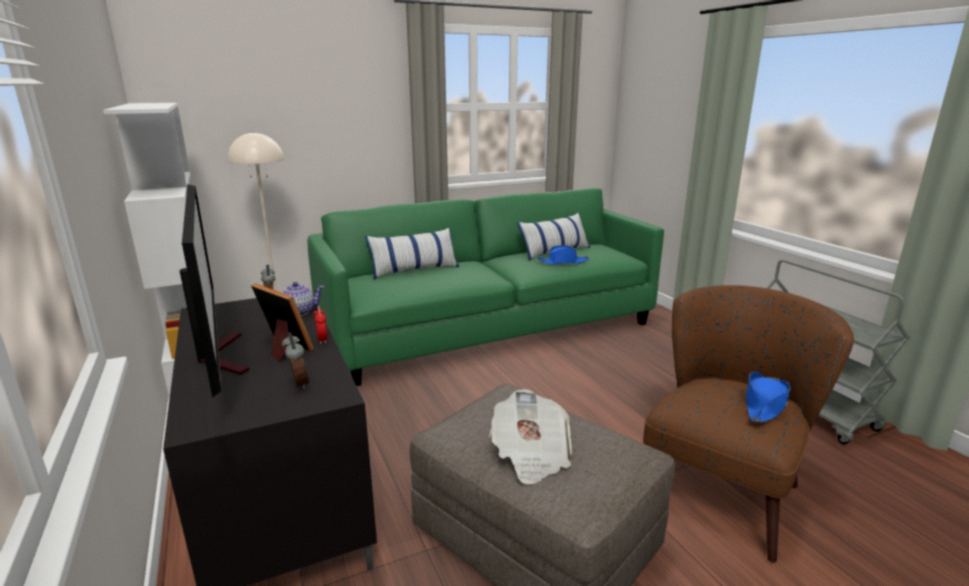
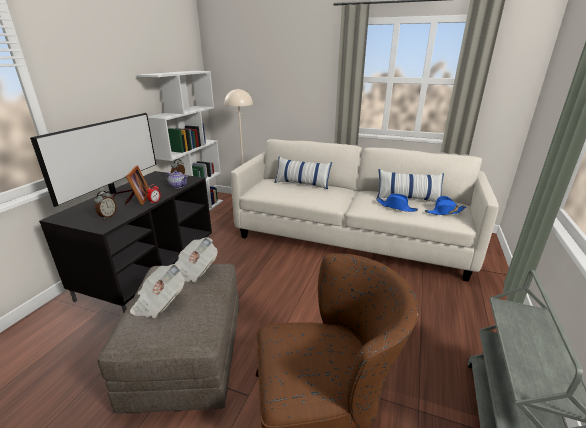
camera: 45 degrees right, 5 degrees up
(489, 328) = (351, 237): green sofa -> white sofa
(490, 408) = (195, 270): none -> newspaper
(764, 405) = (319, 369): blue hat -> blue hat (444, 212)

